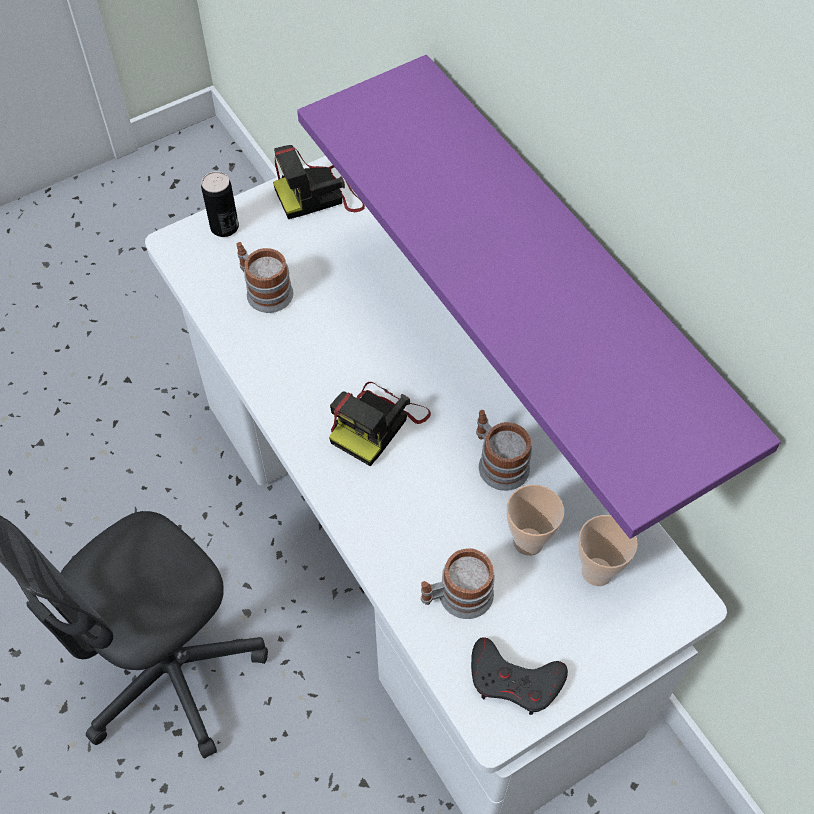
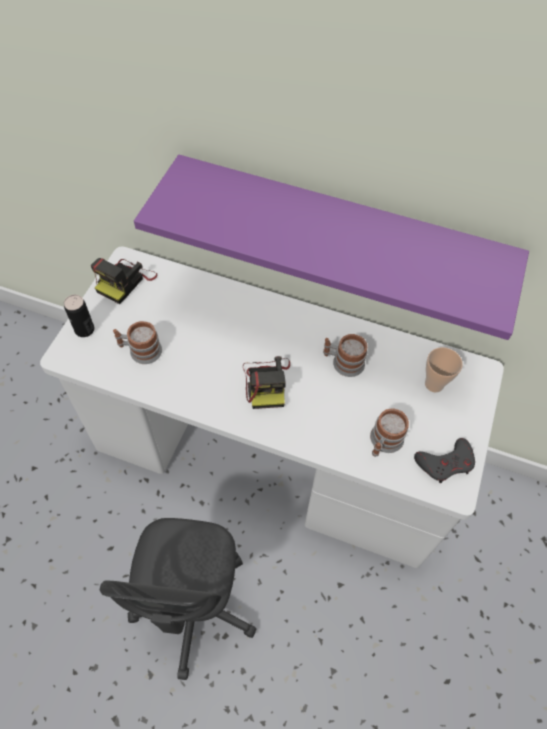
camera: 40 degrees left, 0 degrees up
(528, 541) = (391, 391): cup -> none

